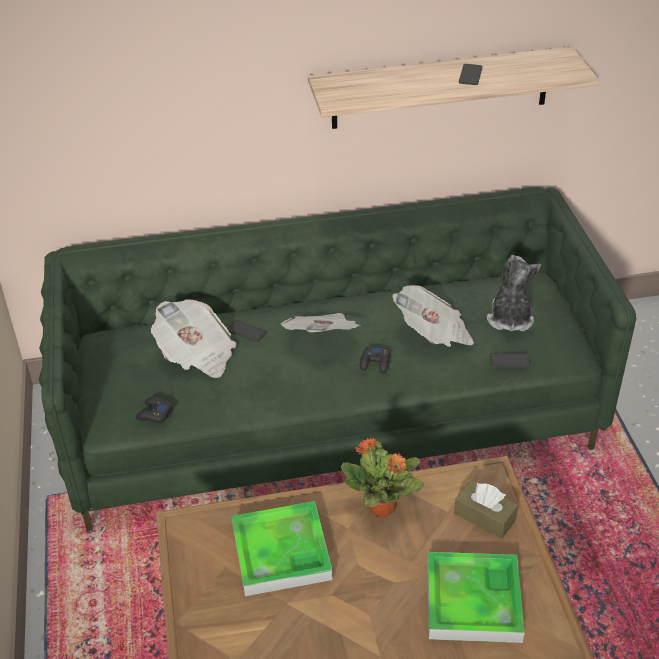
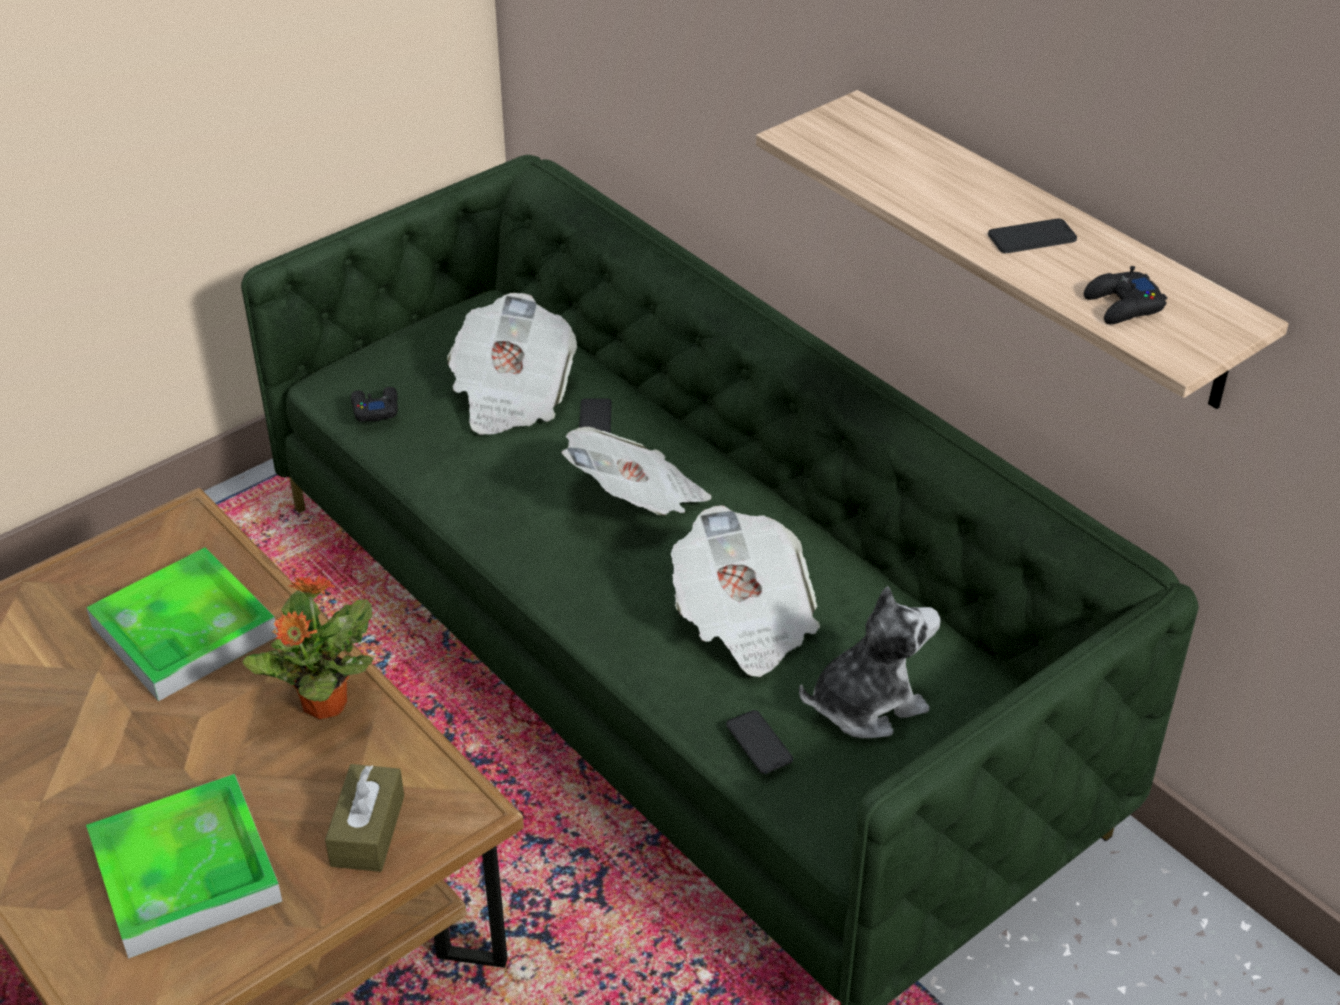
camera: 60 degrees right, 0 degrees up
(375, 363) = (626, 580): black game controller -> black game controller (1123, 306)

